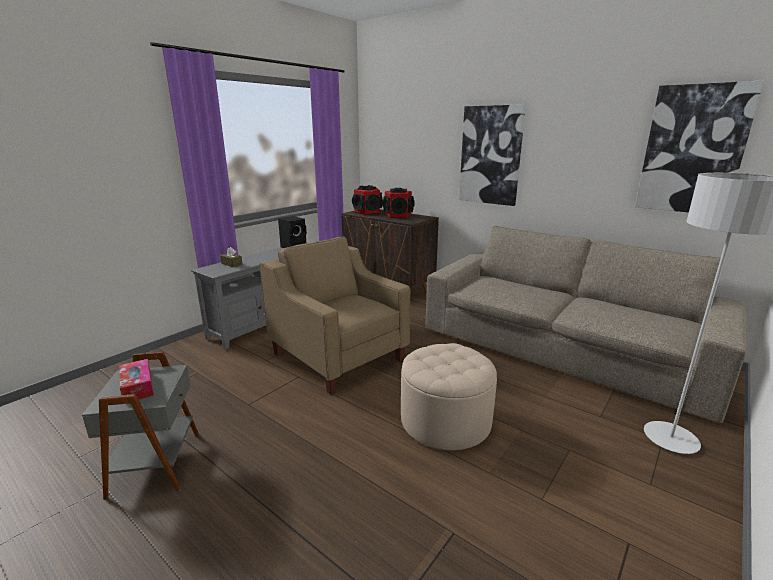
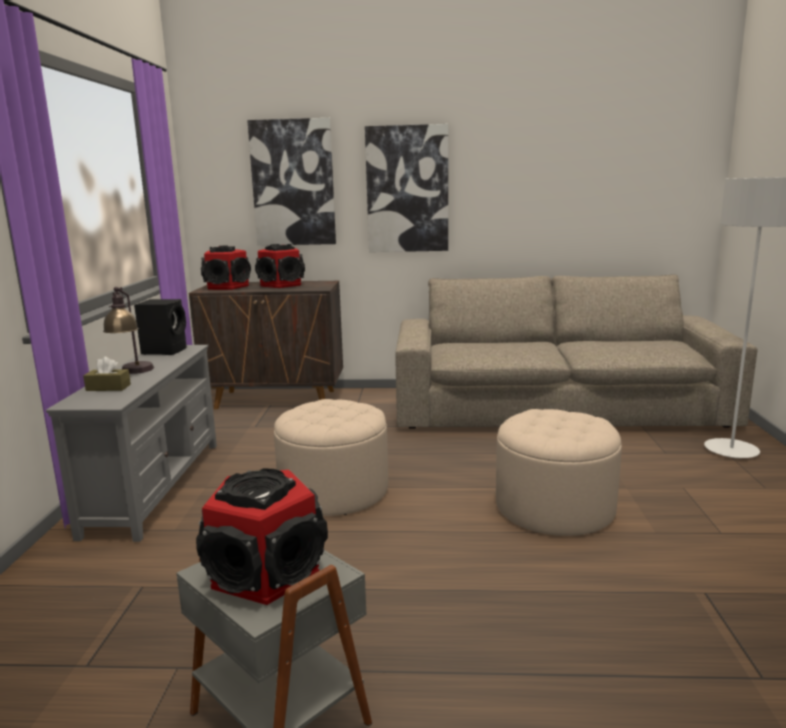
camera: 35 degrees left, 5 degrees down
(137, 387) = (267, 573): tissue box -> speaker
(256, 258) = (133, 373): none -> table lamp
(338, 356) = (334, 491): beige armchair -> beige ottoman
(693, 150) = (630, 170): picture -> picture (293, 183)

